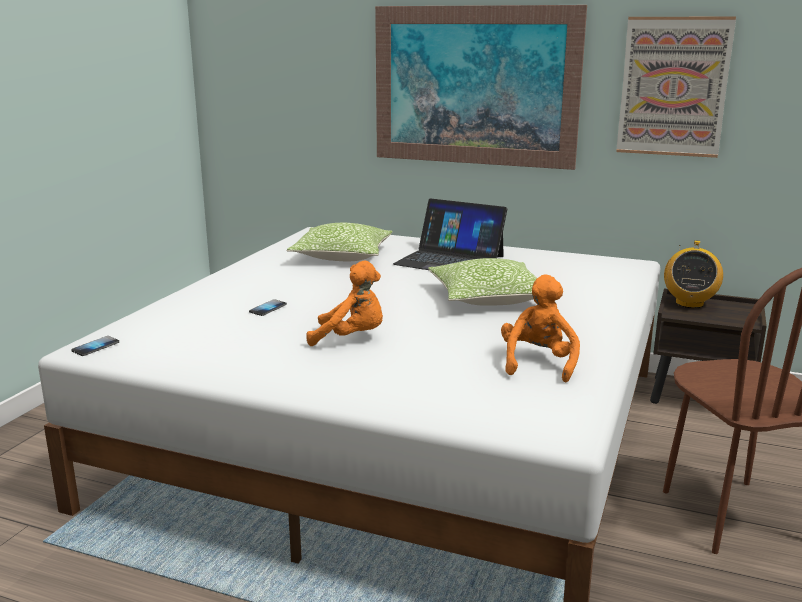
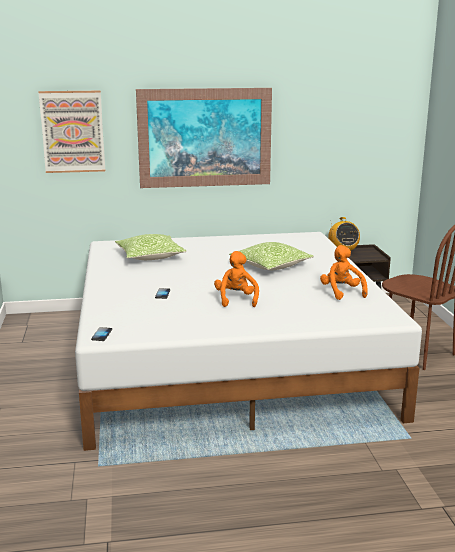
camera: 30 degrees left, 0 degrees up
(351, 338) = (236, 299): orange plush toy -> orange plush toy turned 75 degrees counterclockwise
(449, 260) = (216, 248): laptop -> none
(673, 87) = (321, 132): picture -> picture (72, 132)

